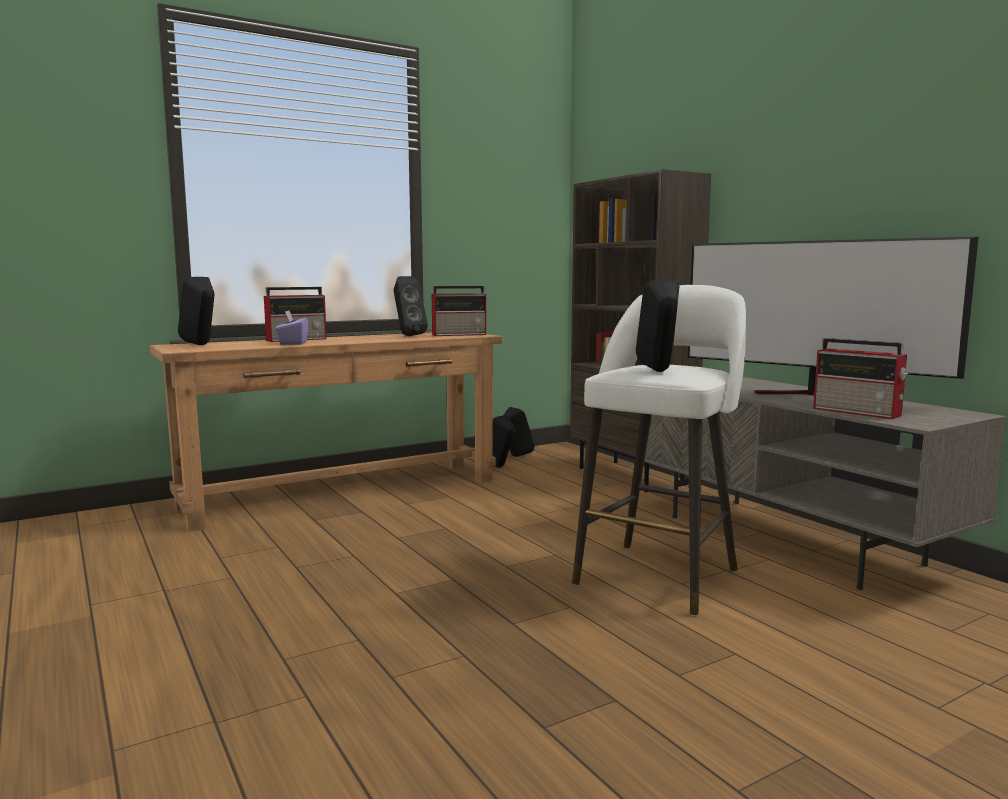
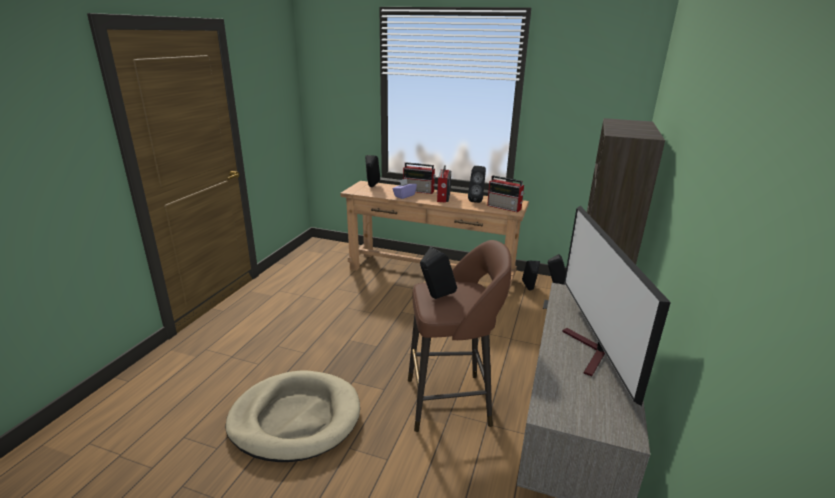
camera: 50 degrees right, 15 degrees up
(542, 702) = (295, 418): none -> beige dog bed
(659, 575) = (451, 402): white stool -> brown stool
(858, 412) = (555, 382): radio -> radio (443, 197)

